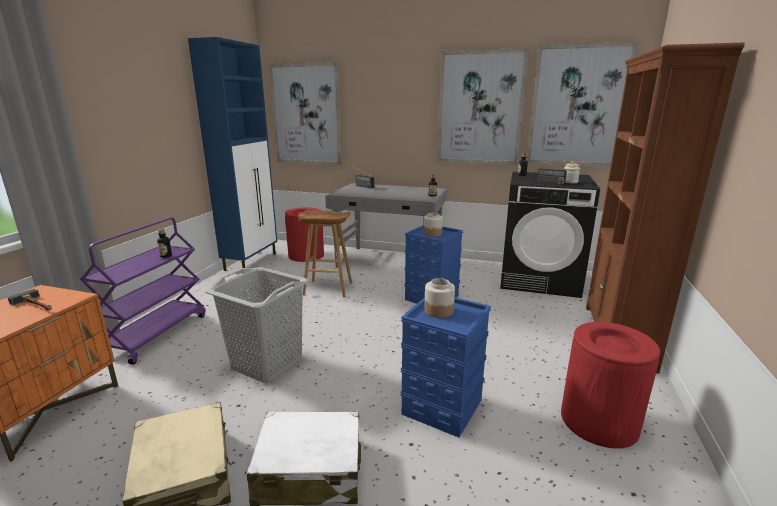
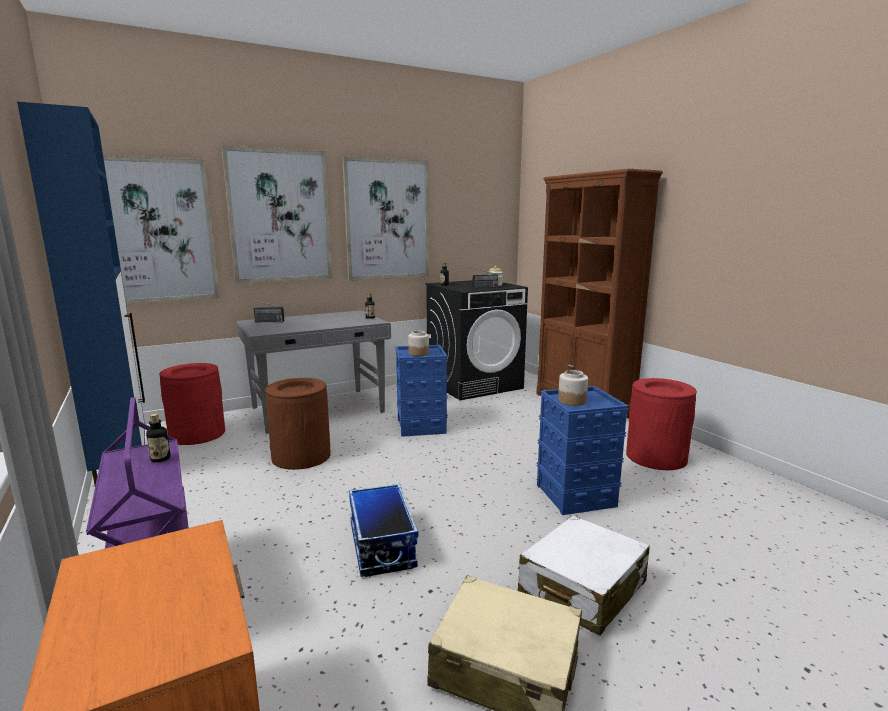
camera: 45 degrees left, 5 degrees down
(36, 305) = (163, 571): hammer -> none
(267, 363) = (380, 545): grey laundry basket -> storage box
(327, 289) = (301, 456): brown stool -> brown trash can
(578, 106) = (471, 217): picture -> picture (280, 216)

